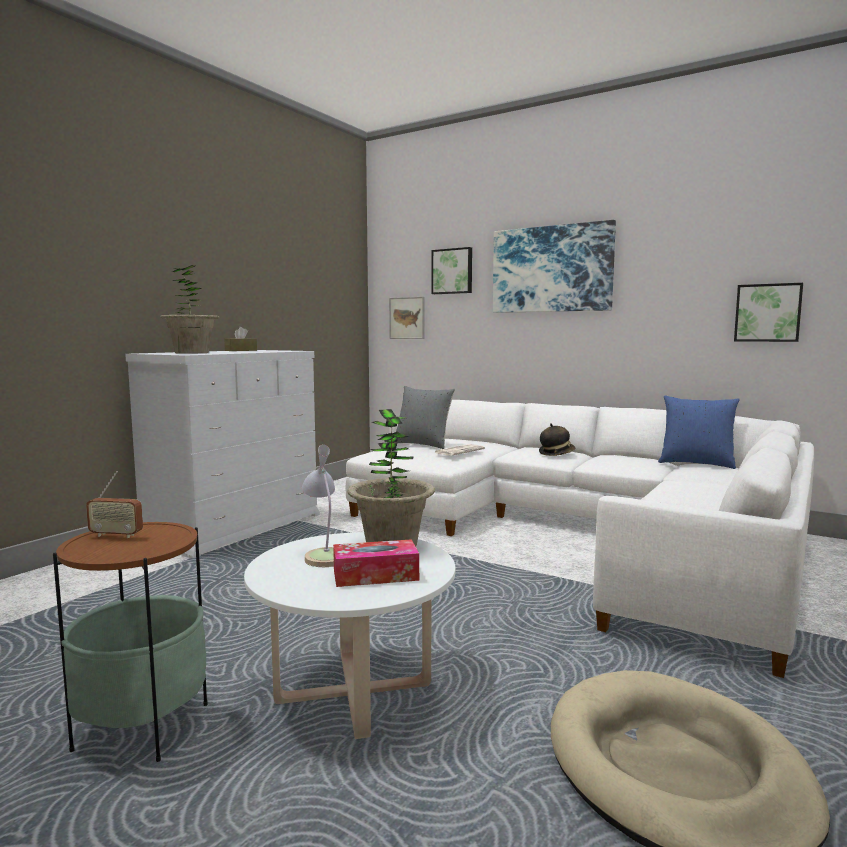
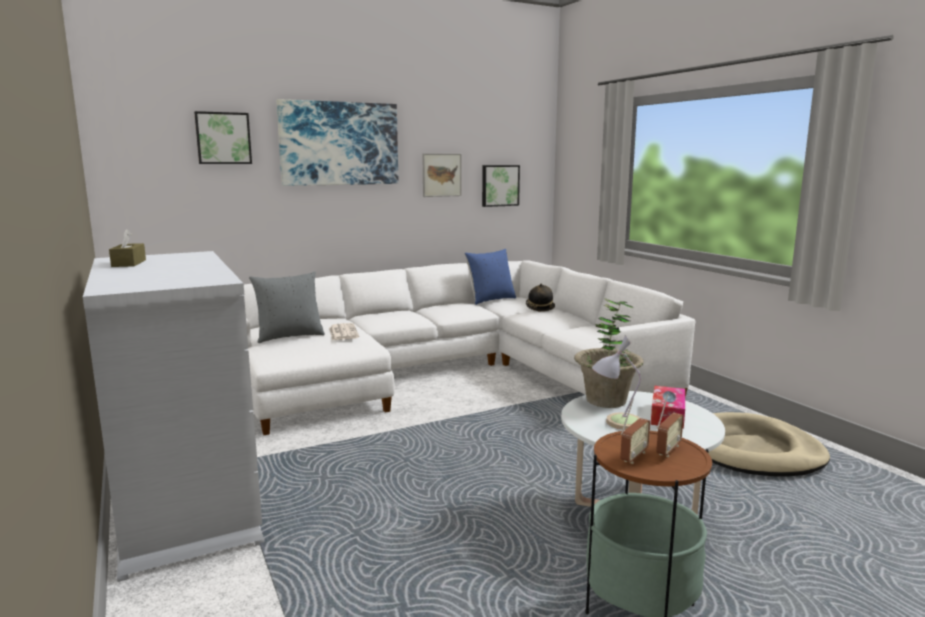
camera: 60 degrees left, 5 degrees up
(138, 545) = (668, 450): none -> radio
(192, 353) = (167, 278): potted plant -> none
(407, 318) = (159, 192): picture -> picture (441, 175)
(556, 453) = (405, 315): hat -> hat (540, 308)

